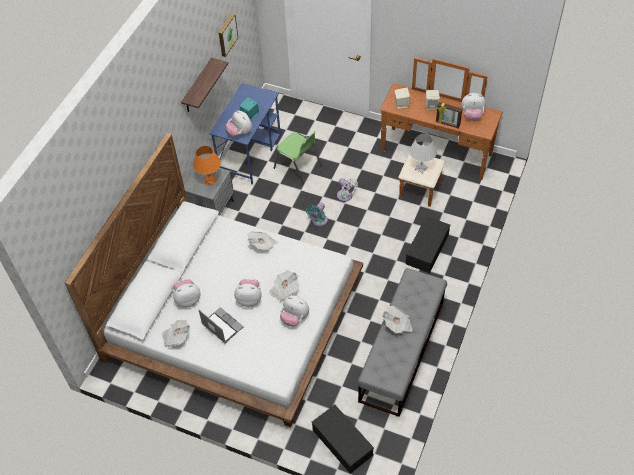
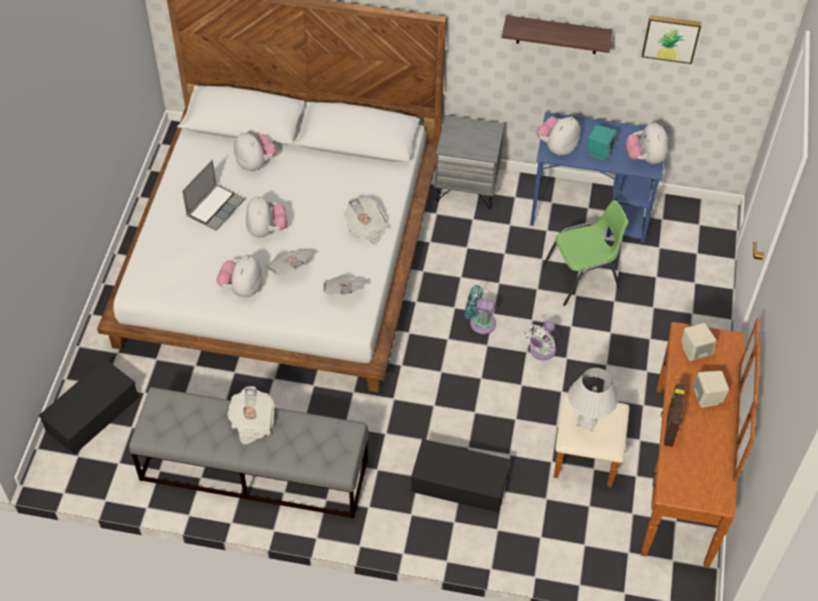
camera: 75 degrees right, 0 degrees up
(176, 337) = (192, 164): newspaper -> newspaper (344, 291)
(210, 181) = (470, 142): orange table lamp -> none
(298, 167) = (583, 277): green chair -> green chair turned 135 degrees counterclockwise
(472, 115) = (706, 465): plush toy -> plush toy (645, 158)

